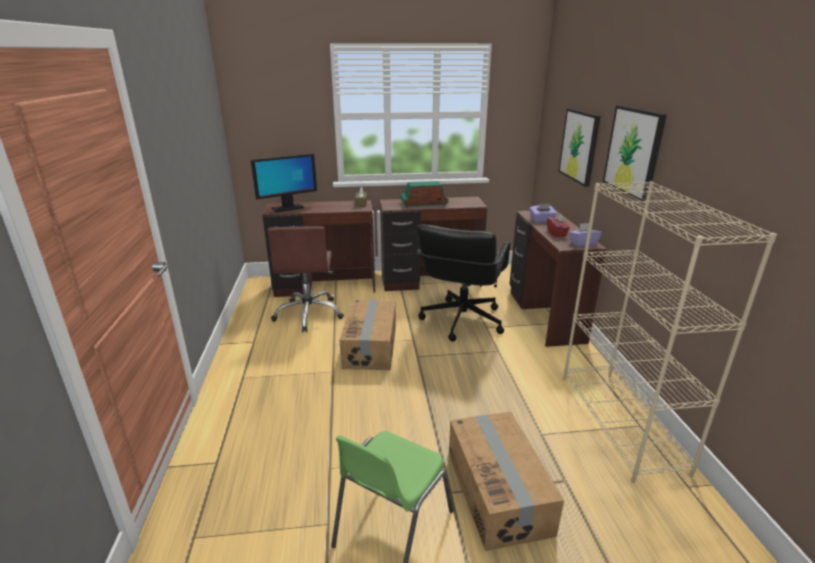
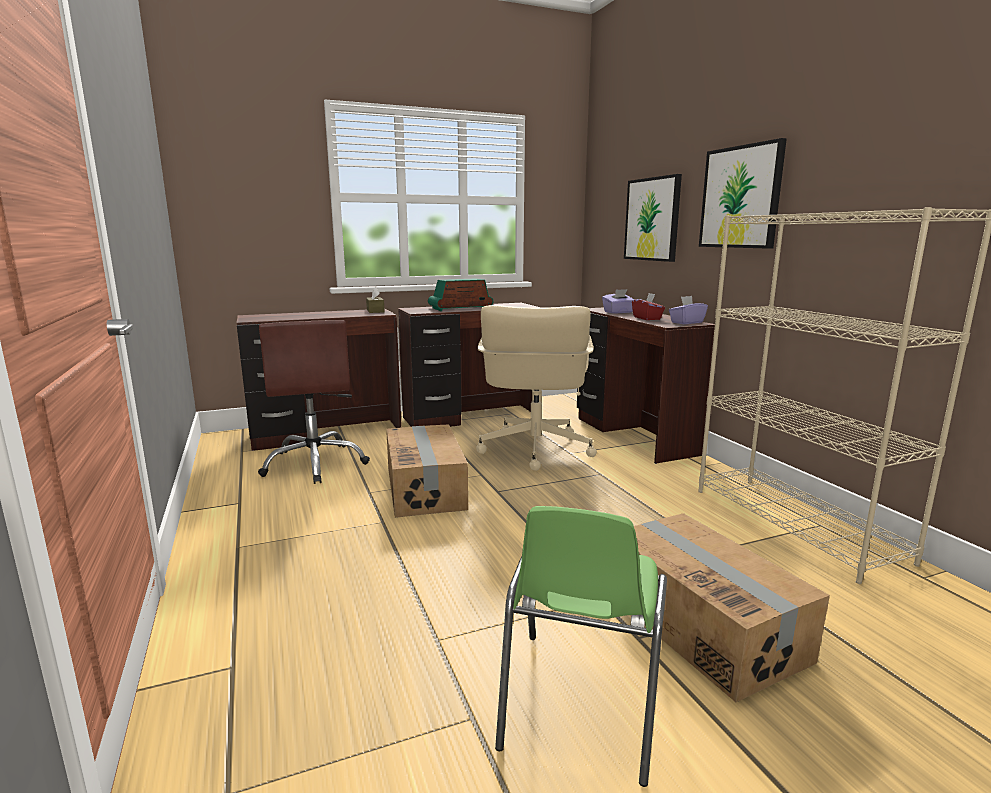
camera: 15 degrees left, 10 degrees down
(287, 208) = (271, 317): monitor -> none
(461, 320) = (534, 450): black office chair -> beige office chair

